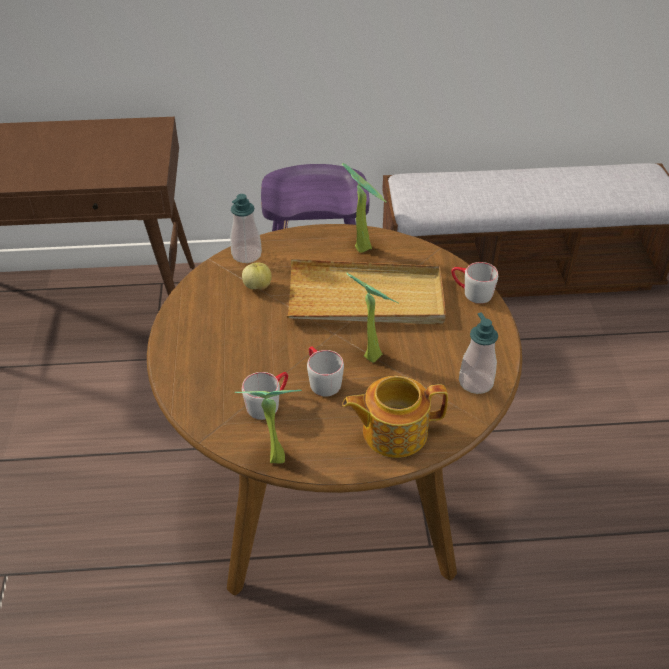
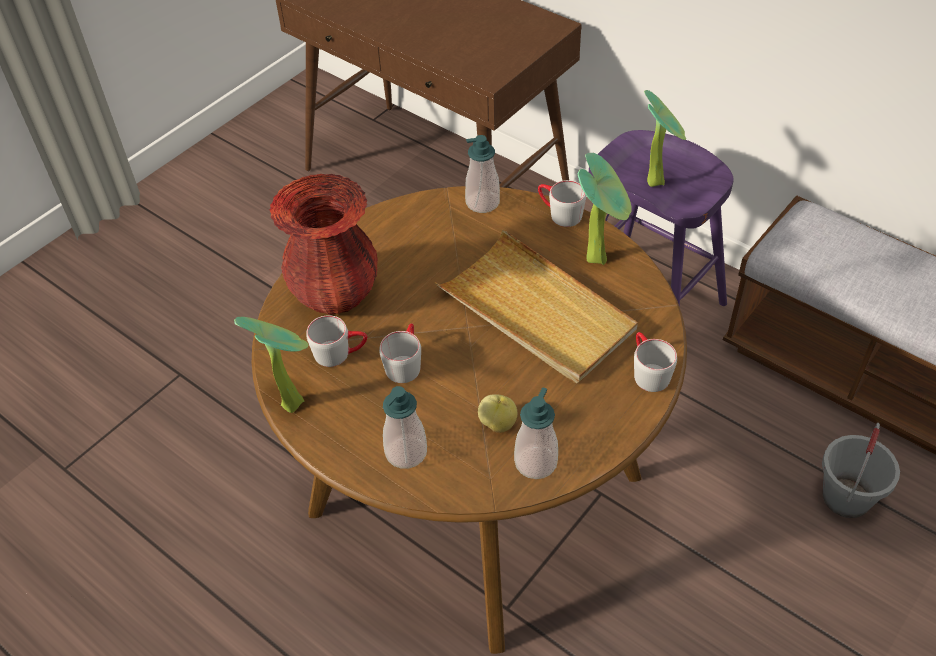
camera: 45 degrees right, 5 degrees up
(214, 369) = (335, 294): none -> red vase
(257, 286) = (456, 239): apple -> apple (498, 423)
(306, 235) = (559, 213): none -> grey mug
(372, 353) = (477, 368): potted plant -> potted plant (657, 180)
(393, 431) = (406, 452): teapot -> soap dispenser
(538, 346) = (846, 498): none -> grey bucket

